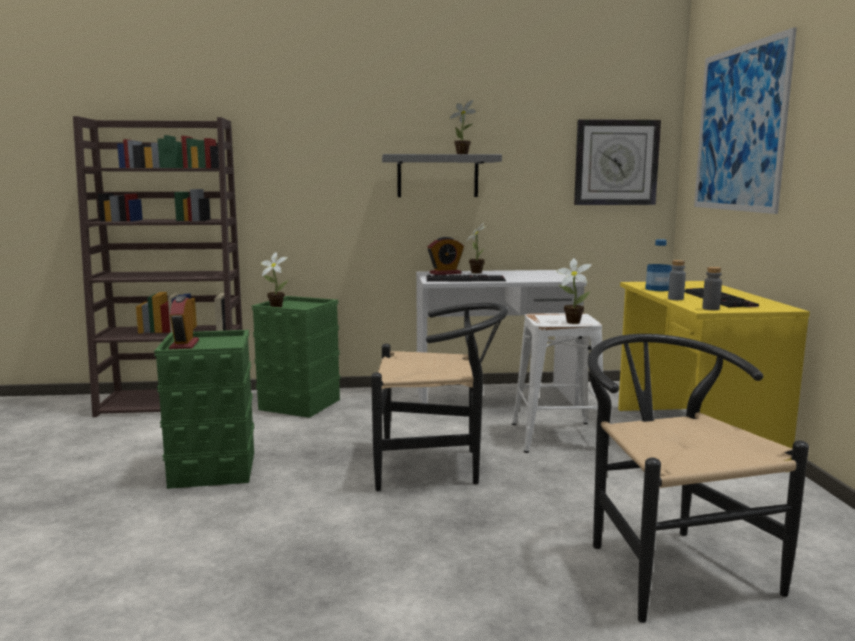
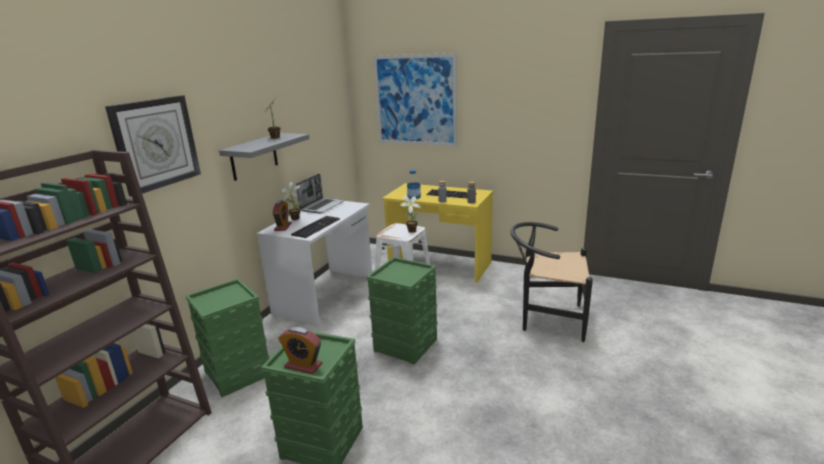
camera: 60 degrees left, 10 degrees up
(275, 306) = (208, 307): potted plant -> none
(438, 466) = (406, 345): black chair -> green storage box
(534, 272) = (322, 206): none -> laptop
(616, 162) = (332, 122): wall clock -> wall clock (156, 143)

